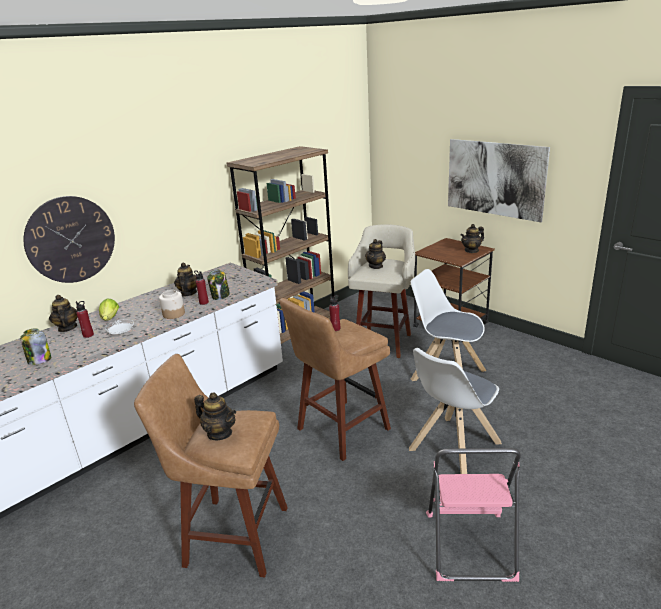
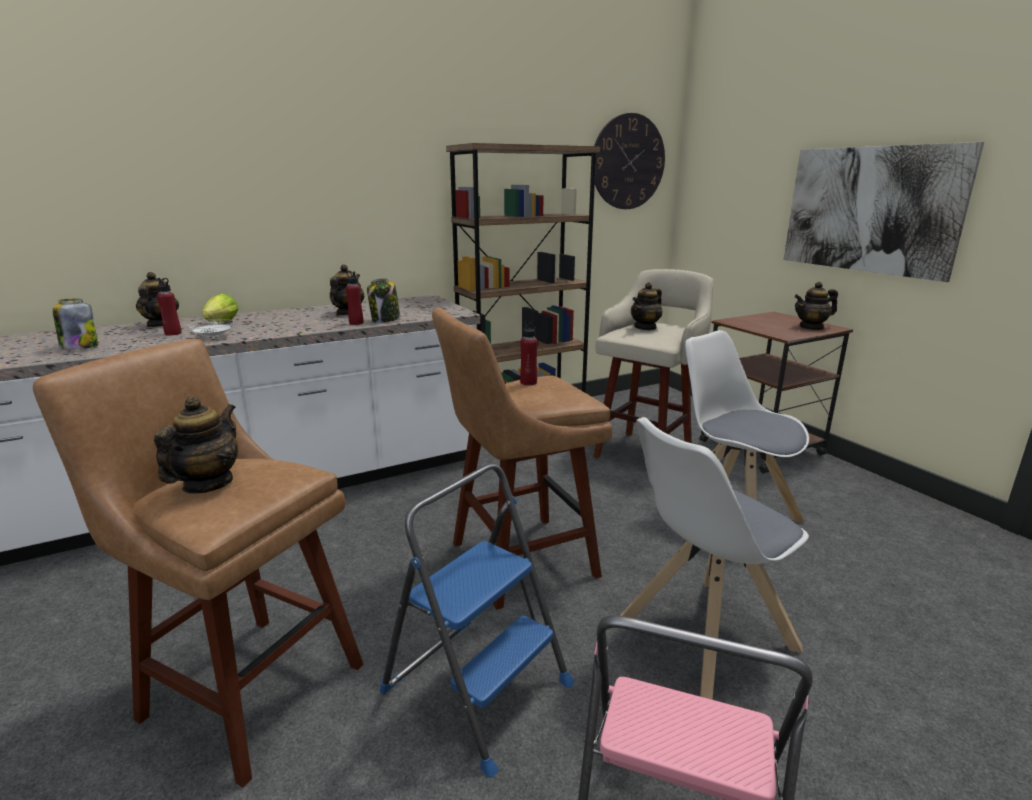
camera: 15 degrees right, 5 degrees down
(71, 239) = (192, 204): wall clock -> wall clock (628, 162)
(174, 314) = (304, 328): jar -> none
(219, 433) = (207, 484): teapot -> teapot turned 120 degrees counterclockwise
(349, 500) = (472, 682): none -> blue step ladder

